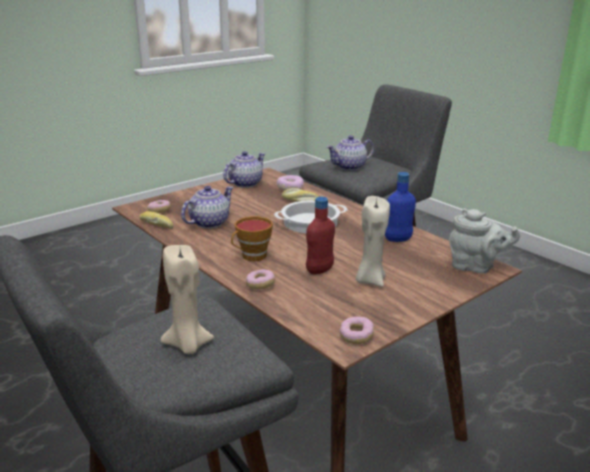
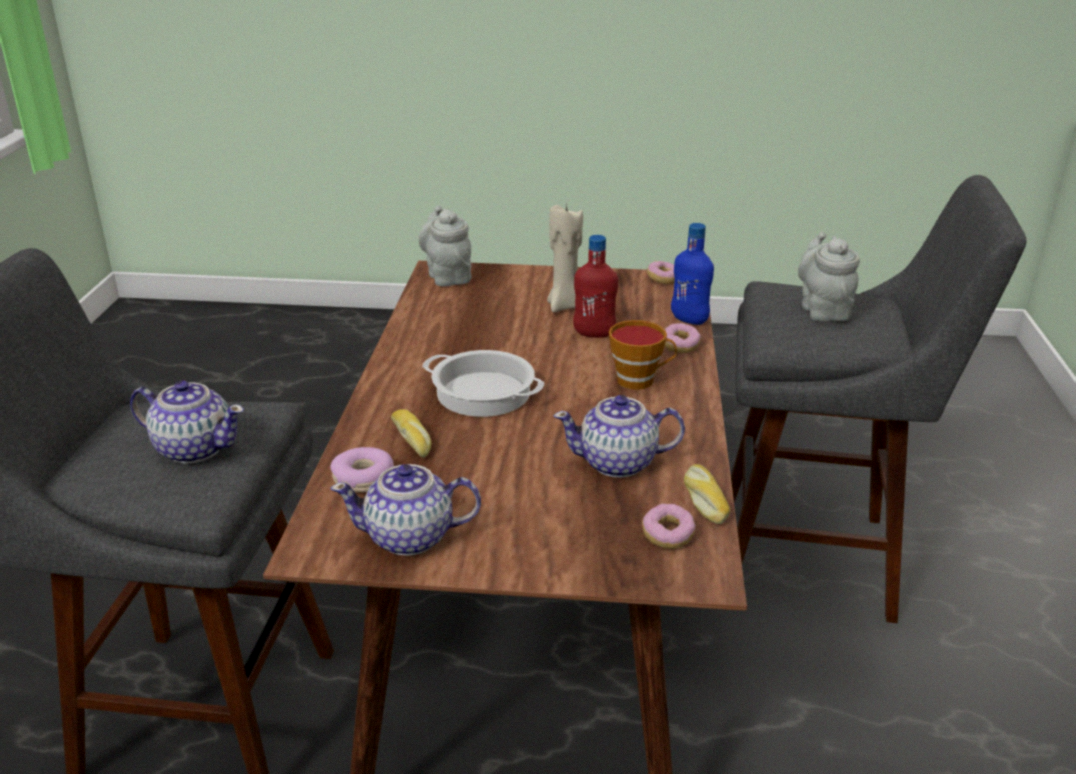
camera: 135 degrees left, 5 degrees up
(188, 345) = (823, 309): beige candle -> grey teapot
(398, 239) = (442, 326): blue bottle -> blue bottle (689, 320)

